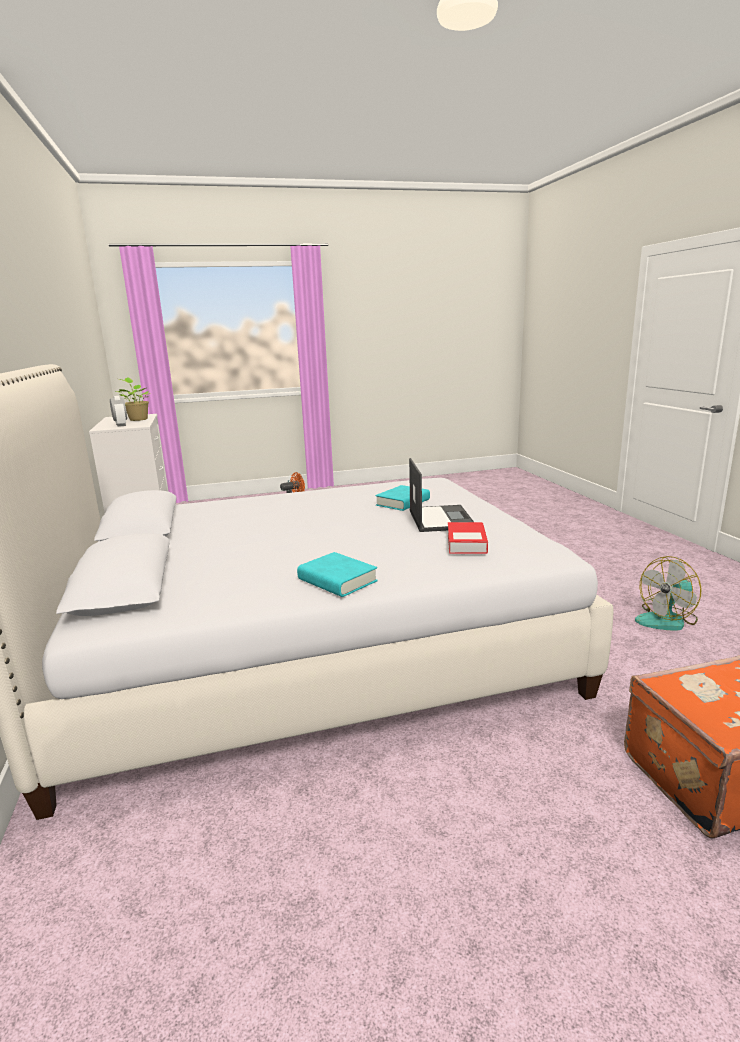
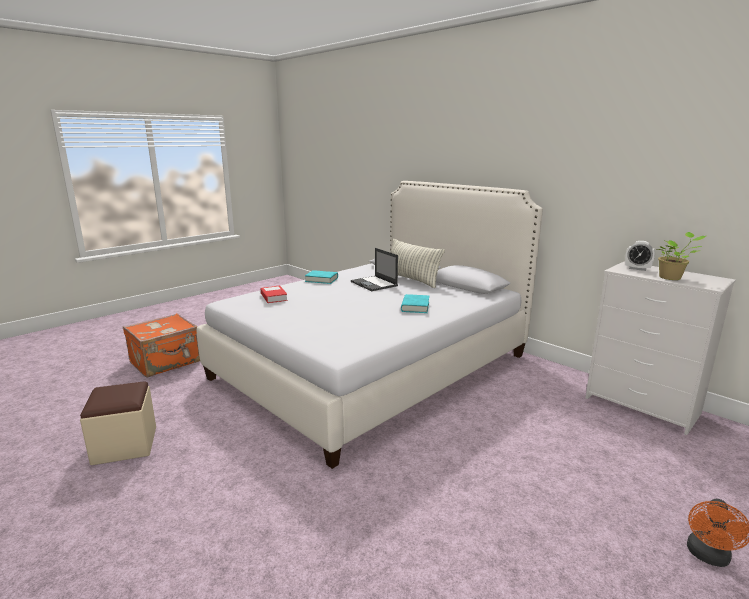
camera: 150 degrees right, 0 degrees up
(184, 550) = (412, 280): none -> pillow
(403, 502) = (339, 321): turquoise book -> turquoise book (415, 307)
(440, 518) = (298, 308): laptop -> laptop (374, 284)
(667, 620) = (125, 445): fan -> beige ottoman

